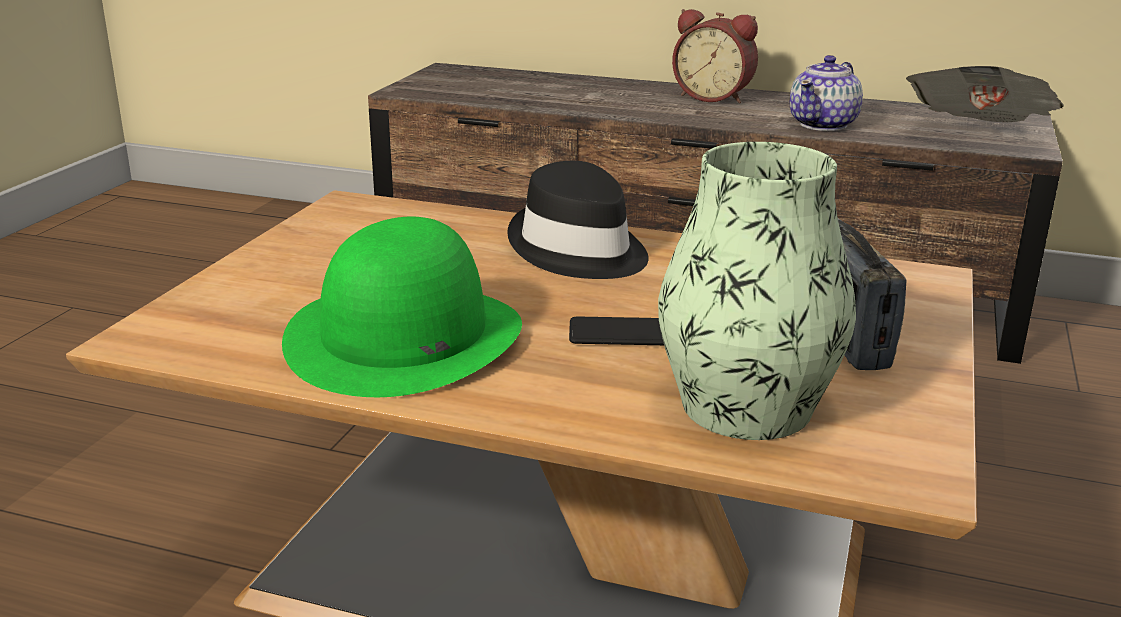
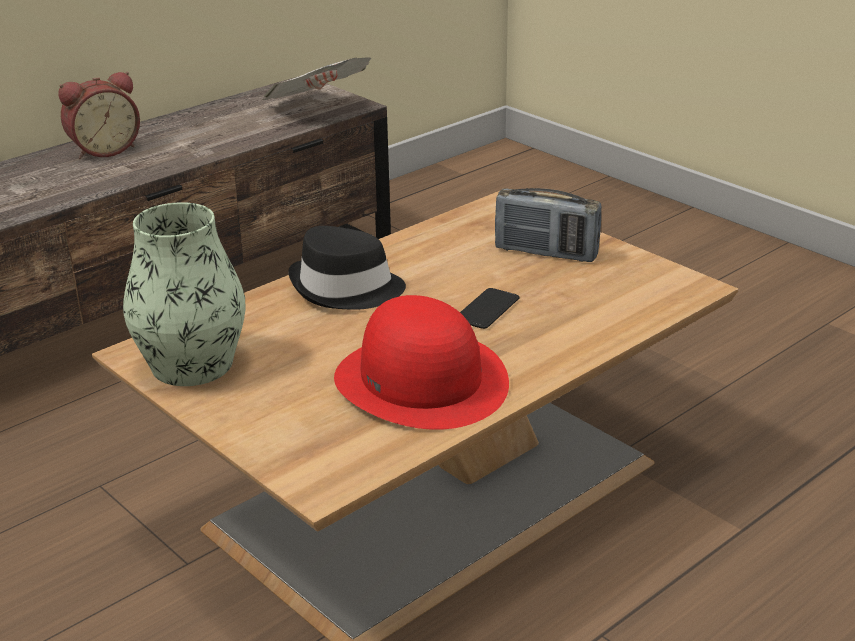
camera: 60 degrees left, 5 degrees up
(404, 337) = (422, 381): green hat -> red hat
(747, 406) = (601, 303): vase -> vase (192, 364)
(824, 124) = (225, 139): teapot -> none

